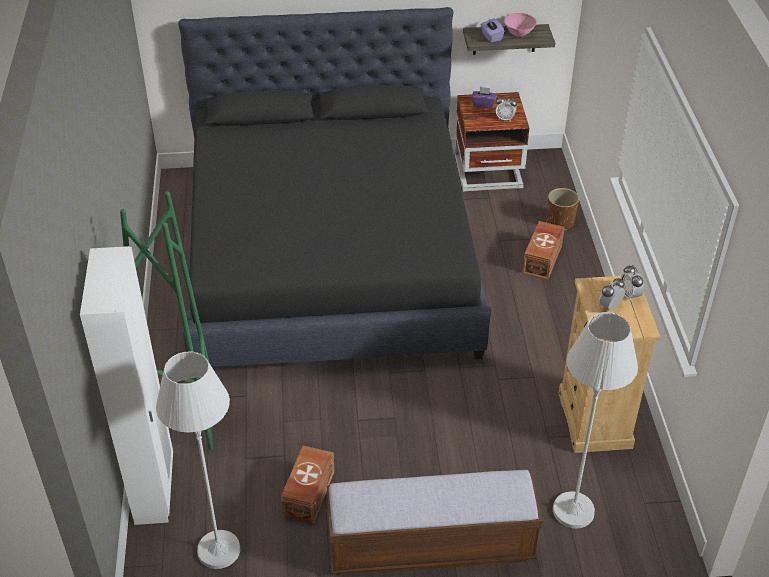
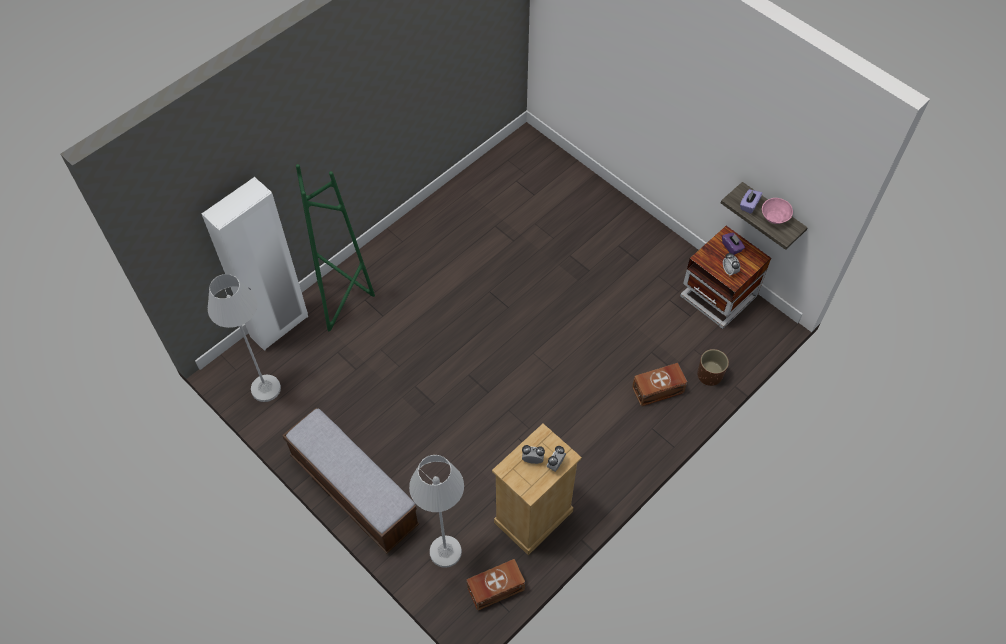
camera: 50 degrees right, 15 degrees up
(307, 494) = (338, 401): brown storage box -> brown storage box (494, 588)
(330, 255) = (539, 268): black bed -> none

